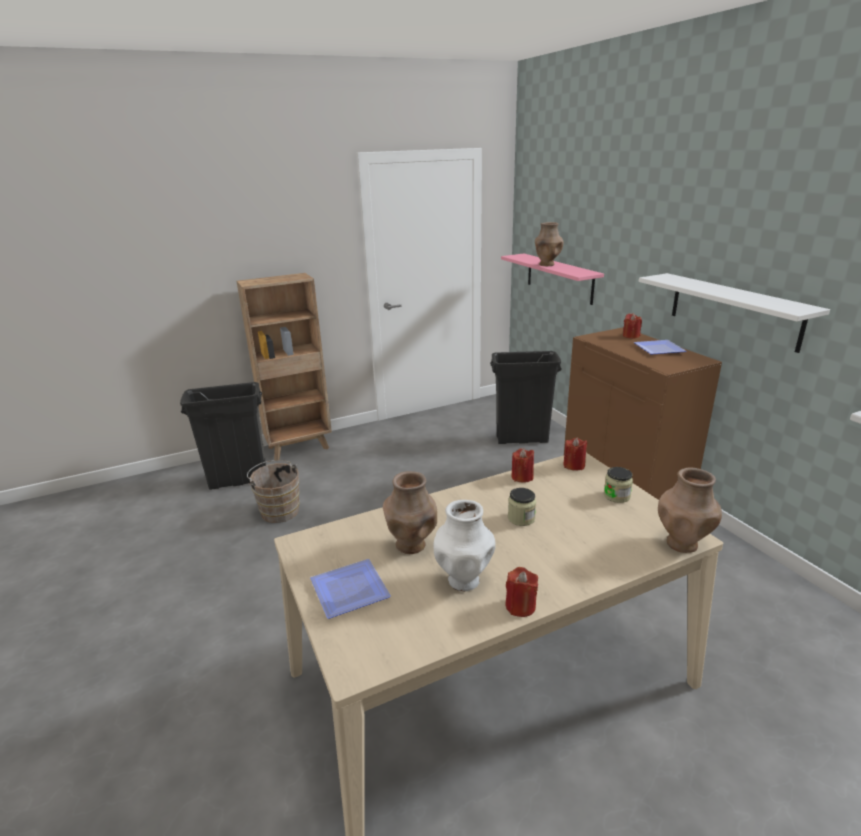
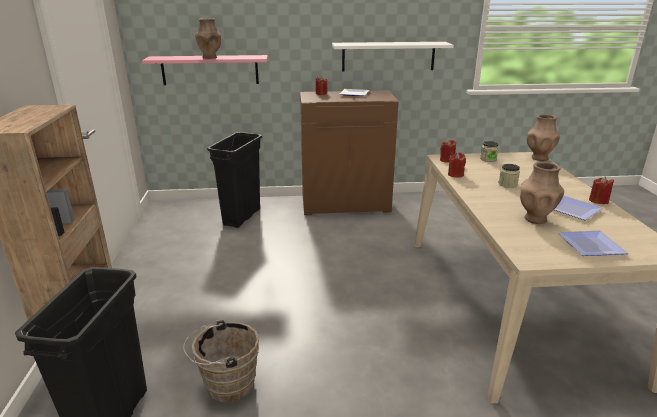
camera: 70 degrees left, 0 degrees up
(464, 580) = (575, 210): white vase -> plate

